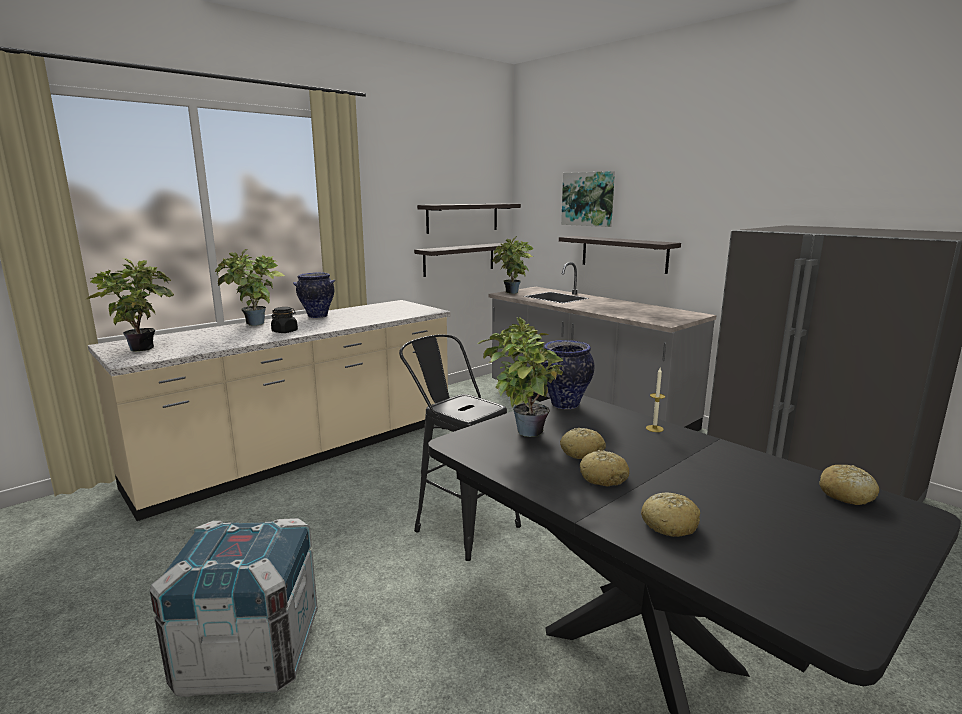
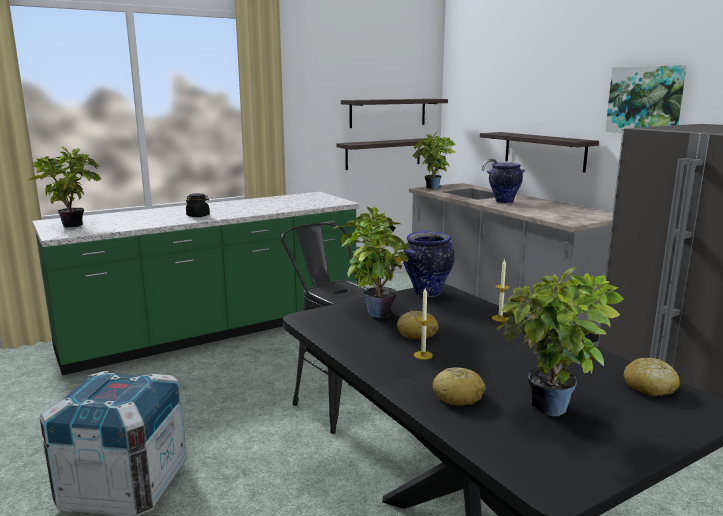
camera: 10 degrees right, 0 degrees up
(254, 325) = (174, 209): potted plant -> potted plant (552, 413)
(303, 453) = (215, 330): beige counter -> green counter
(317, 316) = (233, 204): vase -> vase (503, 202)
(588, 199) = (512, 94): picture -> picture (645, 100)
(603, 478) = (423, 355): bread -> candle

